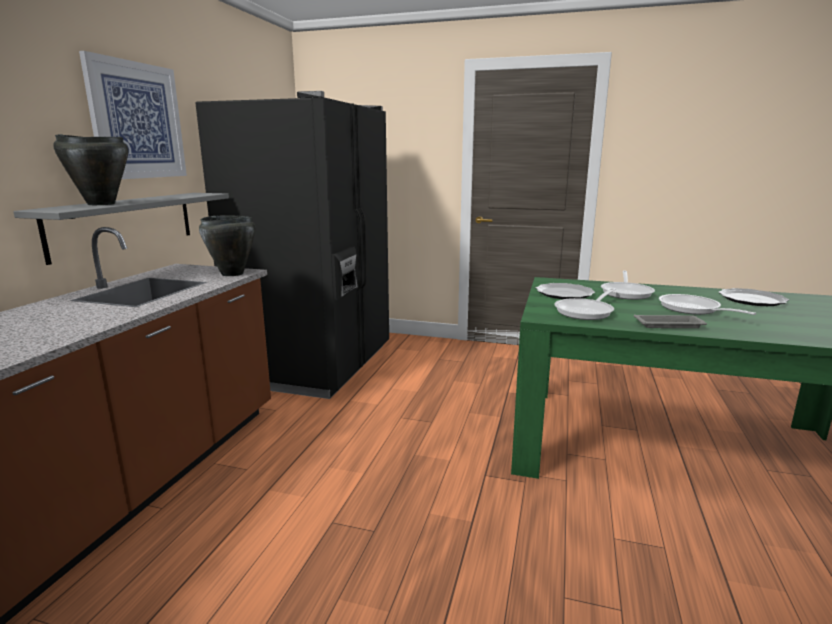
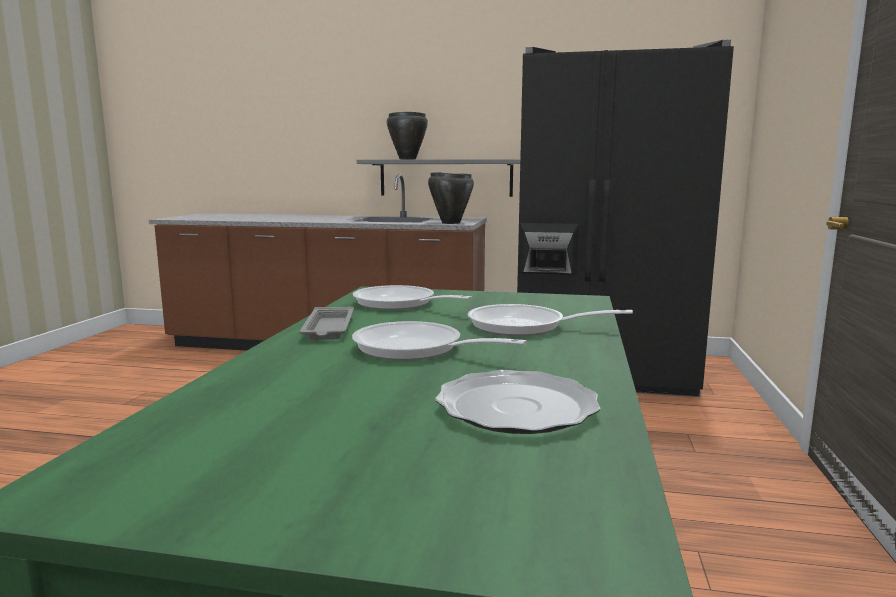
camera: 85 degrees right, 5 degrees down
(137, 121) = (473, 99): picture -> none
(564, 293) = (499, 301): plate -> none
(693, 309) = (416, 349): frying pan -> frying pan turned 120 degrees counterclockwise

